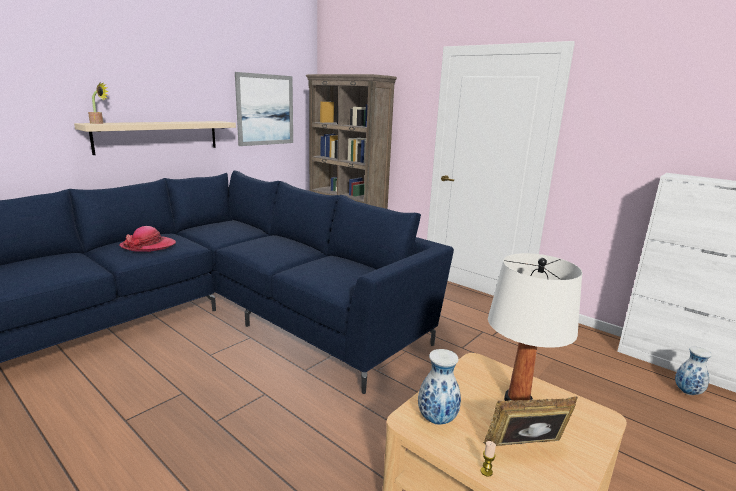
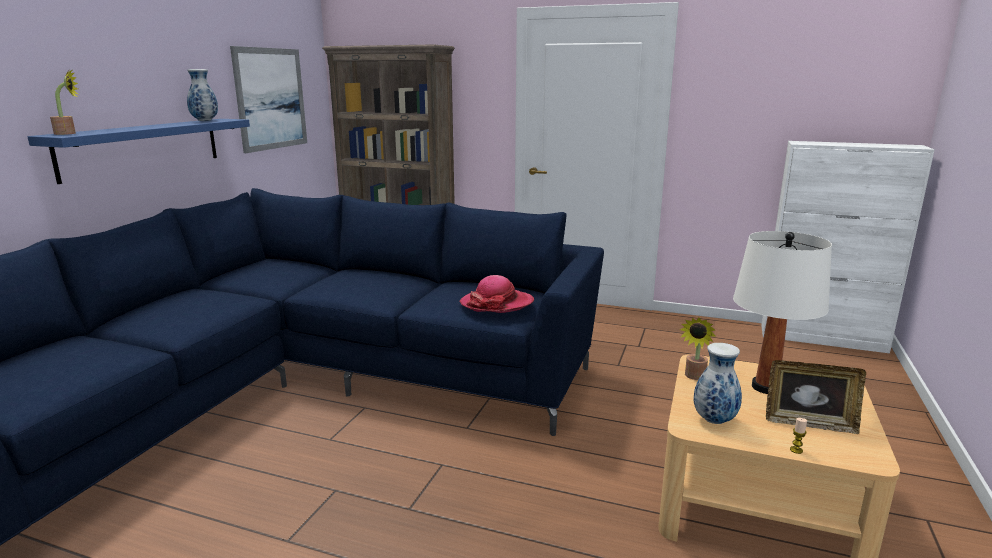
camera: 20 degrees left, 0 degrees up
(148, 246) = (189, 308): hat -> hat (497, 304)
(158, 136) = (143, 147): beige shelf -> blue shelf
(459, 375) = (694, 377): none -> potted plant
(526, 448) = (809, 423): picture frame -> picture frame turned 135 degrees counterclockwise
(687, 392) = (842, 360): vase -> vase (204, 121)

